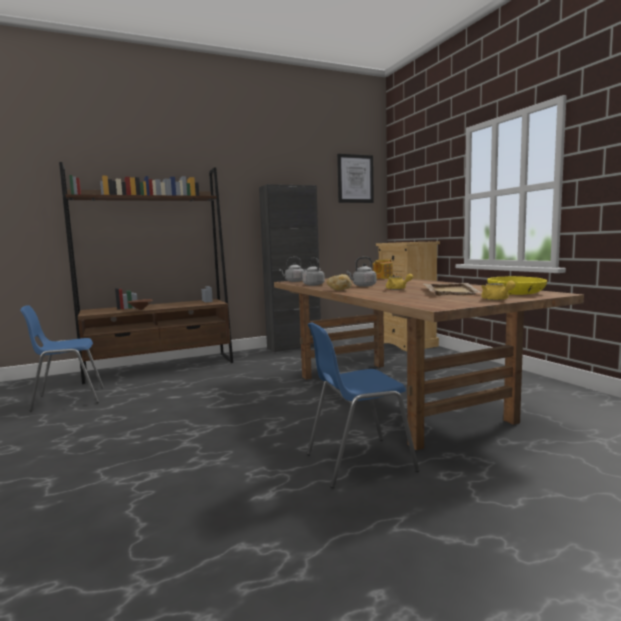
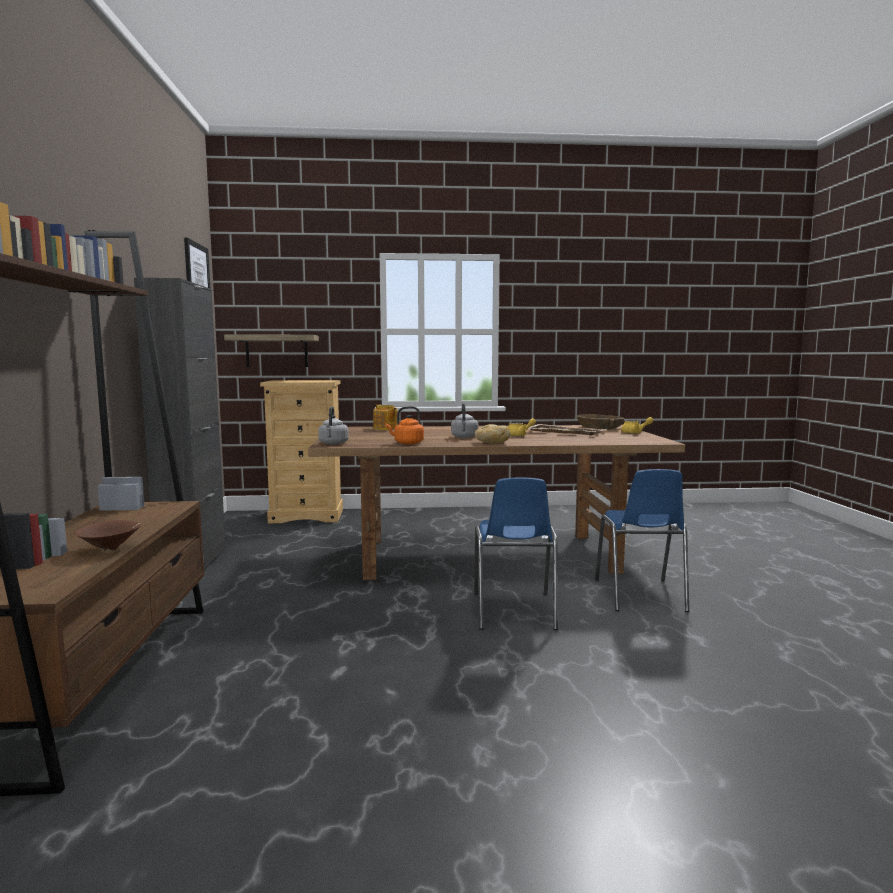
camera: 70 degrees left, 0 degrees up
(68, 399) = (184, 806): blue chair -> blue chair (513, 611)
(312, 285) = (407, 443): grey kettle -> orange kettle
(410, 220) = (277, 351): none -> shelf
(516, 293) = (600, 428): yellow bowl -> brown bowl

